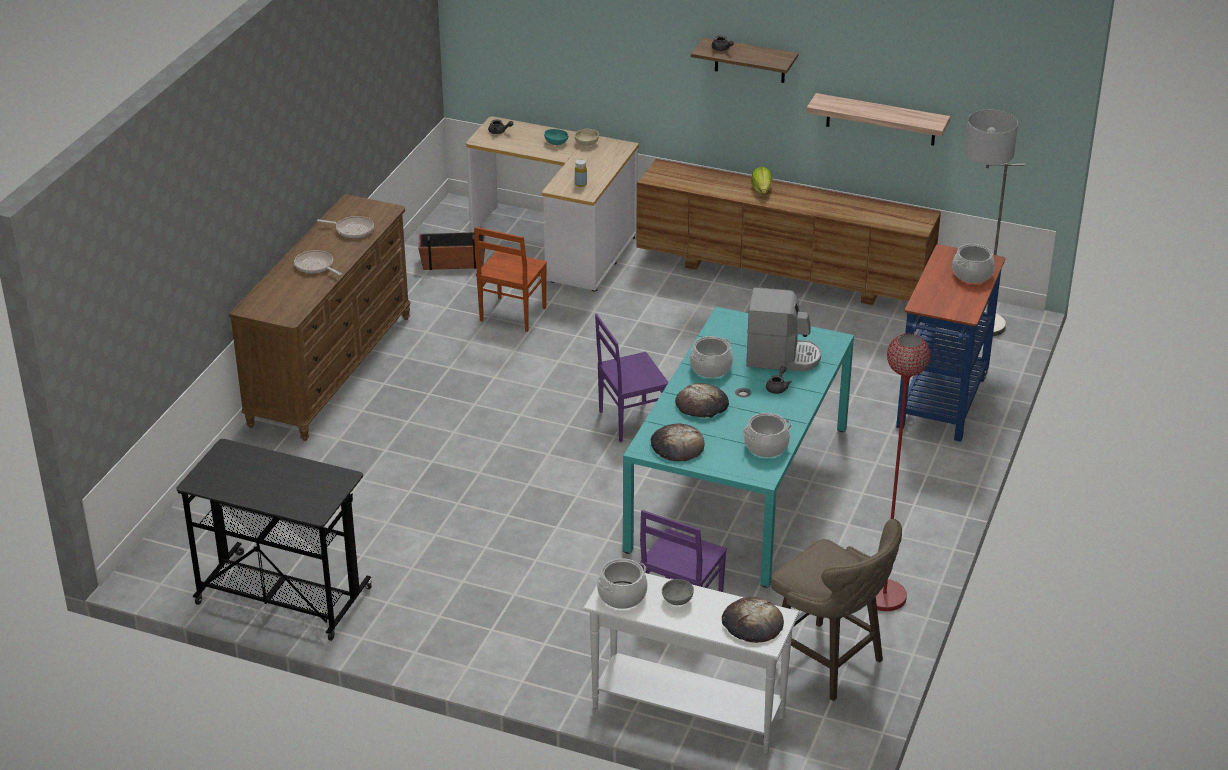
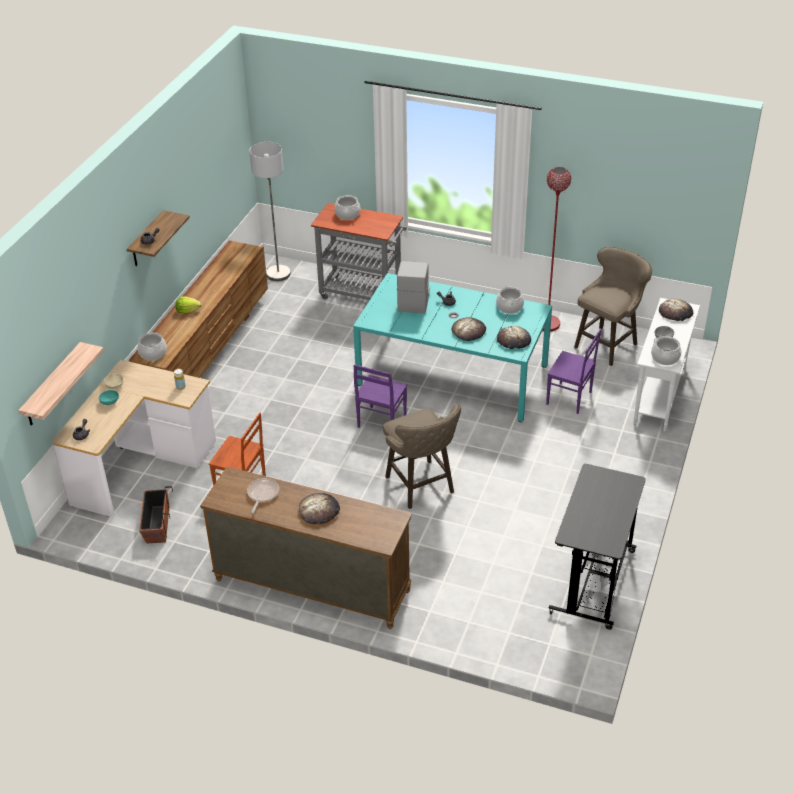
camera: 90 degrees left, 5 degrees up
(315, 266) = (319, 510): frying pan -> bread
(492, 454) = (421, 486): none -> beige stool
(630, 421) = (381, 421): purple chair -> purple chair turned 45 degrees clockwise
(711, 368) = (427, 327): cooking pot -> cooking pot (153, 353)
(881, 119) = (198, 213): shelf -> shelf (52, 385)
(942, 403) = (362, 295): blue cart -> grey cart

